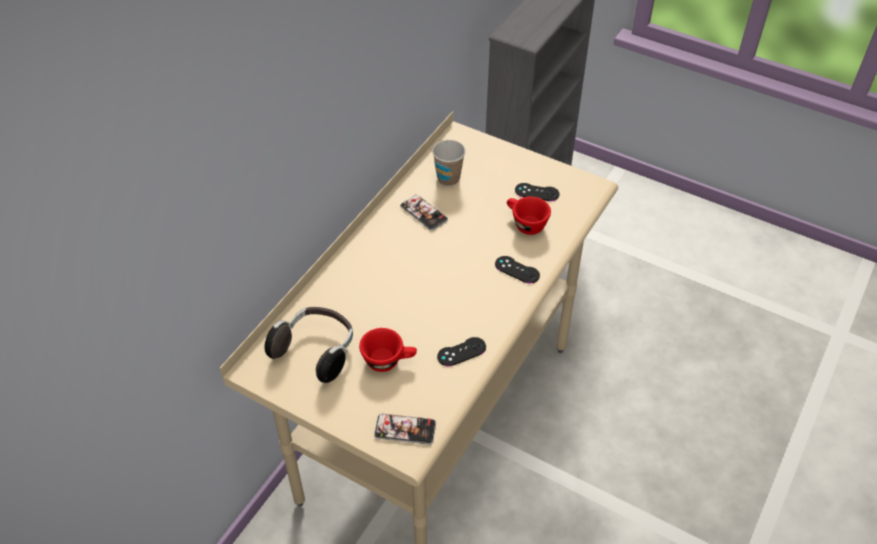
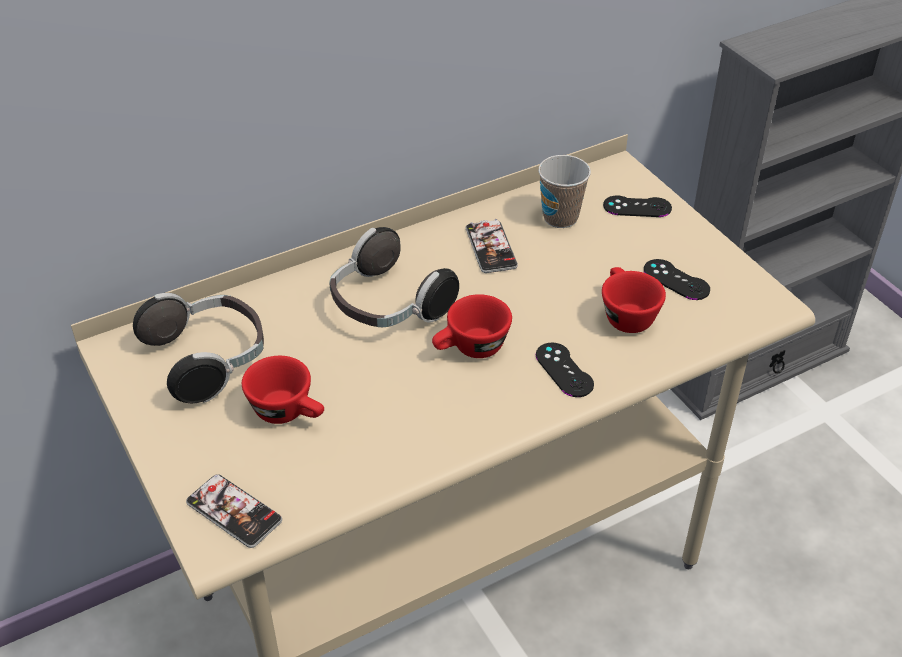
camera: 30 degrees right, 5 degrees down
(393, 274) = (387, 306): none -> headphones
(459, 279) = (470, 349): none -> red cup
(461, 352) = (395, 445): black game controller -> black game controller (637, 207)

